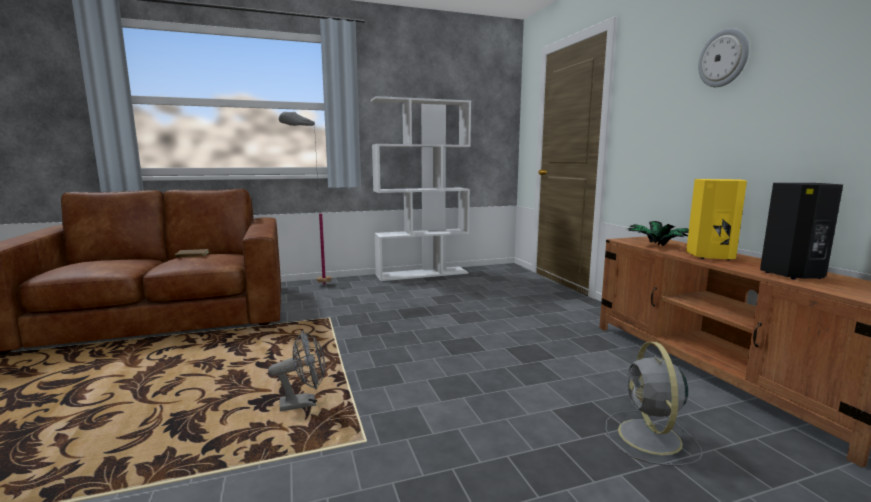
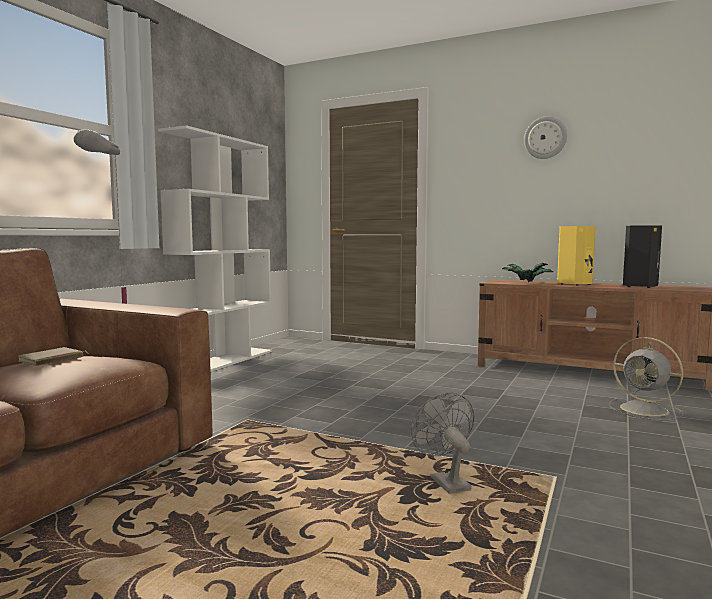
camera: 45 degrees left, 5 degrees down
(304, 403) = (445, 481): grey fan -> grey fan turned 45 degrees counterclockwise

